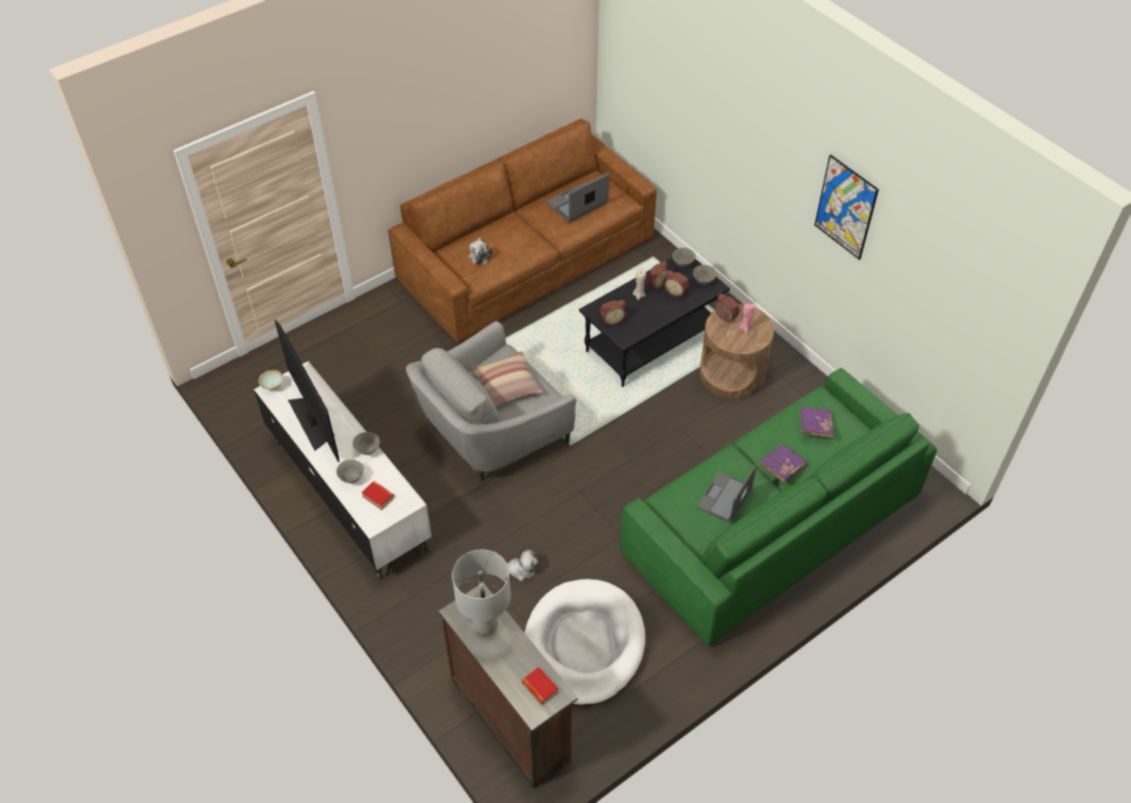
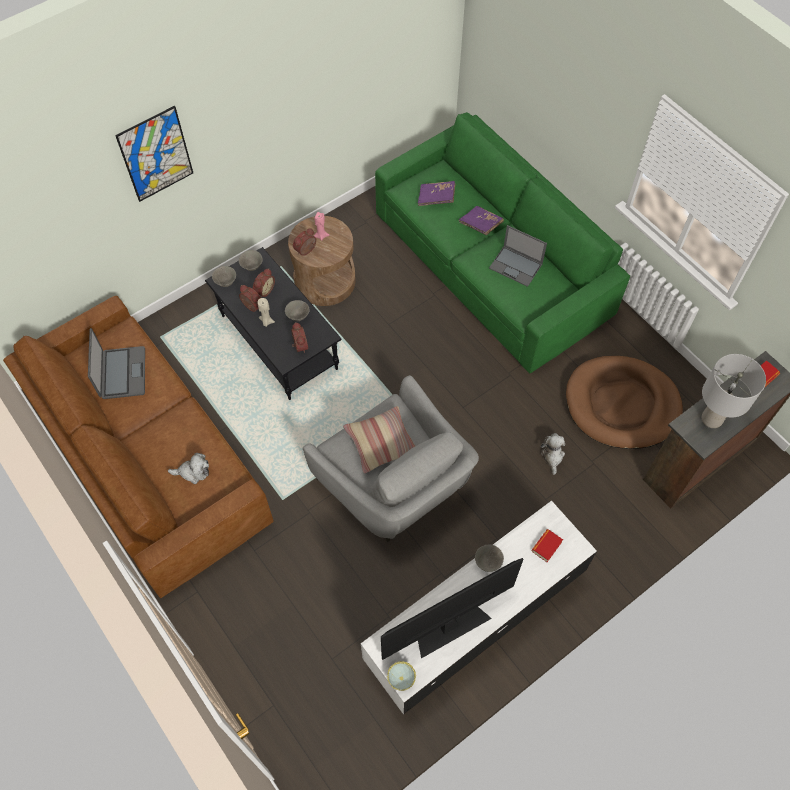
camera: 90 degrees left, 10 degrees up
(352, 478) = (525, 575): grey bowl -> grey bowl (298, 316)
(578, 204) = (122, 373): laptop -> laptop turned 150 degrees counterclockwise
(584, 645) = (622, 405): white dog bed -> brown dog bed
(845, 207) = (294, 77): picture -> picture (156, 154)

